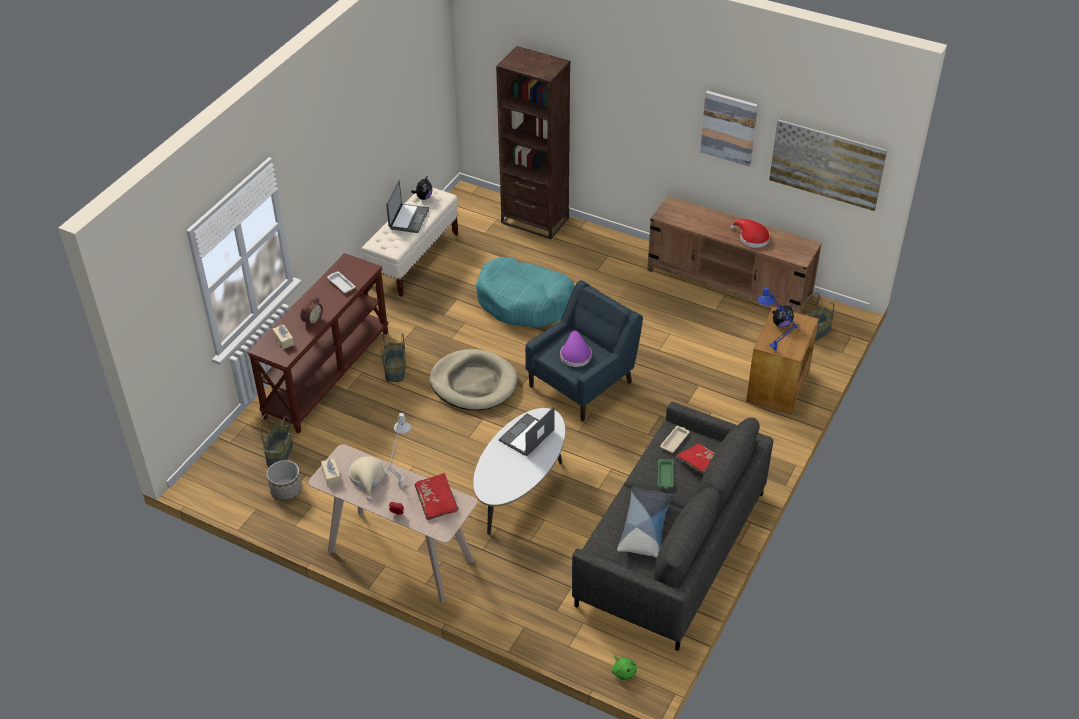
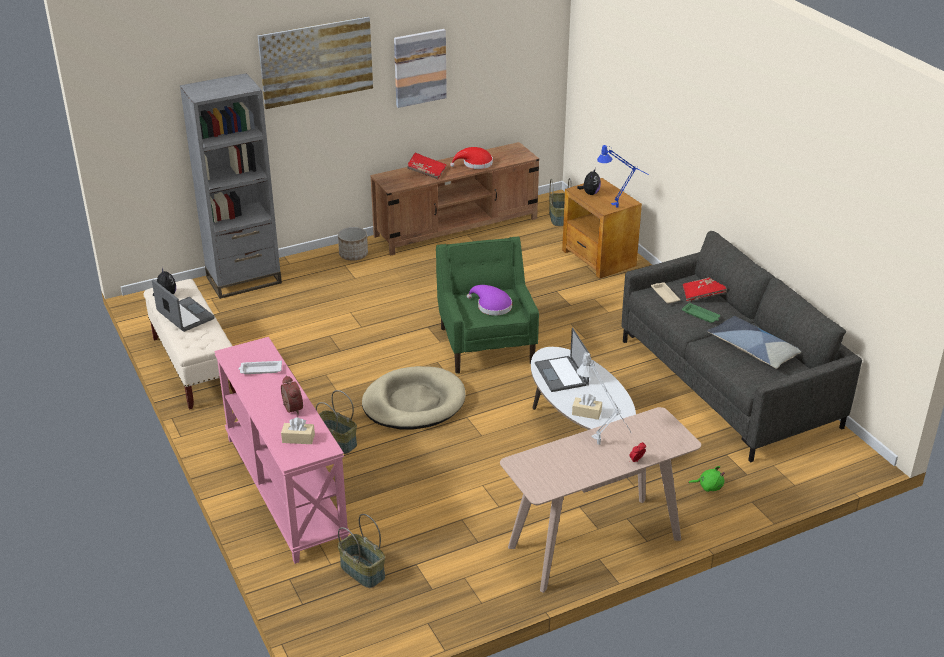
camera: 55 degrees left, 10 degrees down
(286, 490) = (422, 588): planter -> planter (353, 255)
(326, 373) = (284, 490): brown console table -> pink console table
(331, 476) = (540, 483): beige tissue box -> beige tissue box (586, 413)
(368, 478) = (567, 460): beige hat -> none
(436, 502) = (642, 431): red book -> red book (426, 172)
(525, 302) = (344, 330): turquoise dog bed -> none
(535, 220) = (244, 280): brown bookcase -> grey bookcase
(583, 383) = (486, 344): blue armchair -> green armchair
(623, 671) = (846, 467): green plush toy -> green plush toy (708, 486)
(827, 164) = (512, 59): picture -> picture (316, 62)

